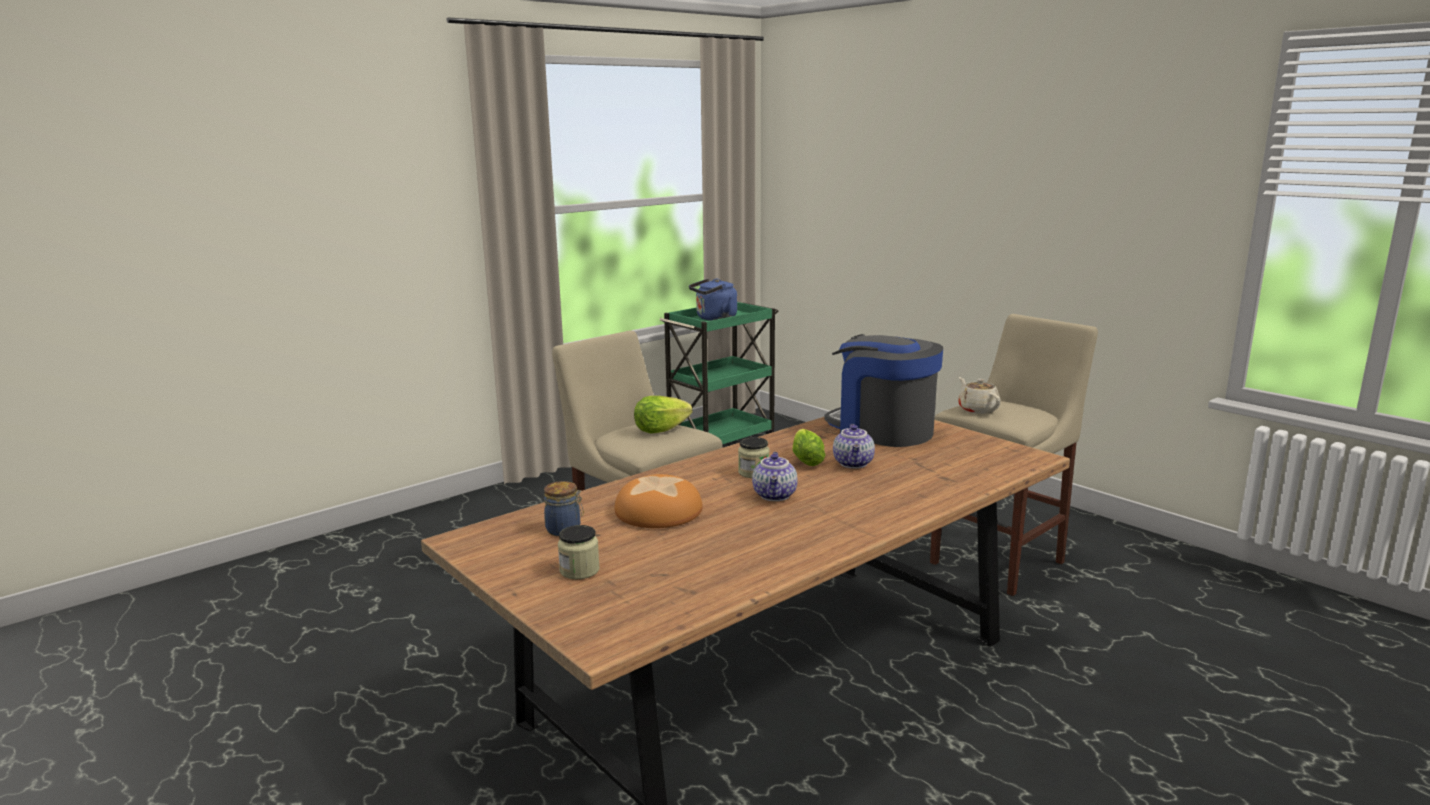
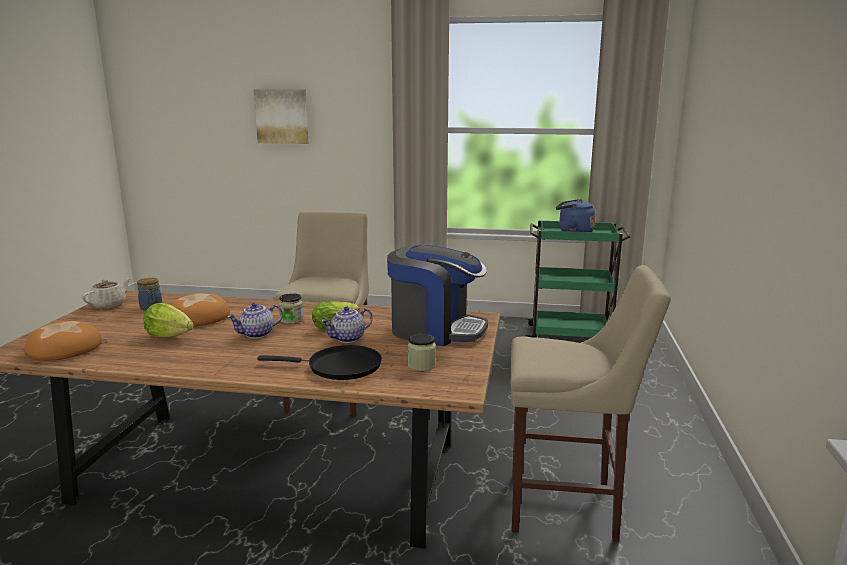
camera: 50 degrees right, 0 degrees up
(283, 213) = (282, 116): none -> picture
(579, 570) = (98, 325): jar -> jar (421, 365)
(648, 602) = (65, 348): none -> bread
(660, 430) = (330, 282): lettuce -> lettuce (169, 336)
(882, 430) = (435, 330): coffee machine -> coffee machine turned 105 degrees clockwise
(927, 483) = (339, 367): none -> black frying pan
(977, 409) = (541, 344): beige teapot -> beige teapot (109, 304)

